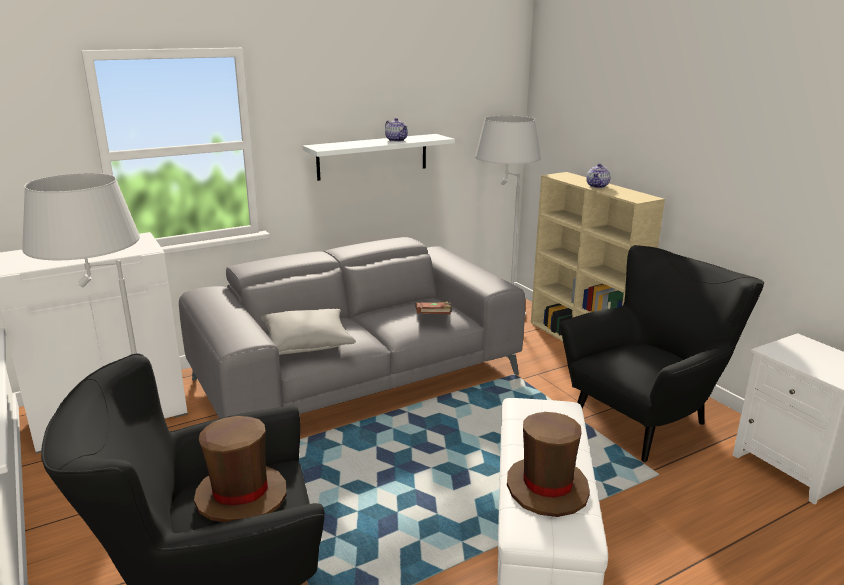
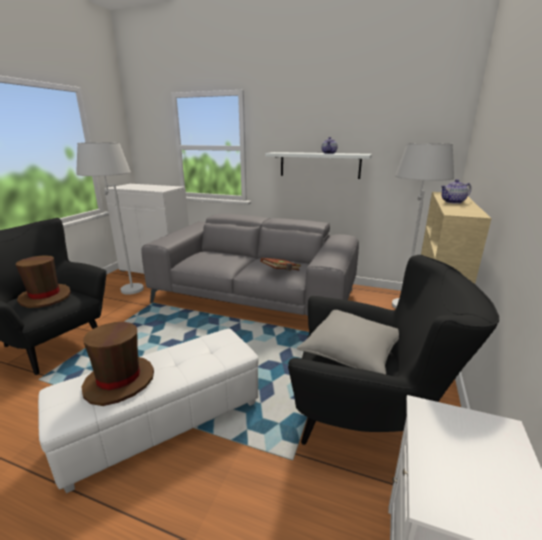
camera: 50 degrees right, 0 degrees up
(307, 343) = (204, 259): grey pillow -> grey pillow (352, 352)

